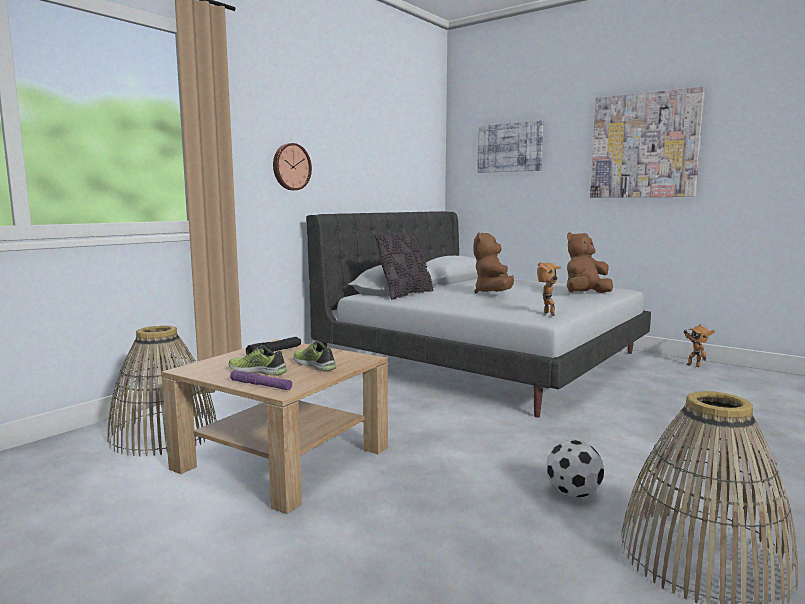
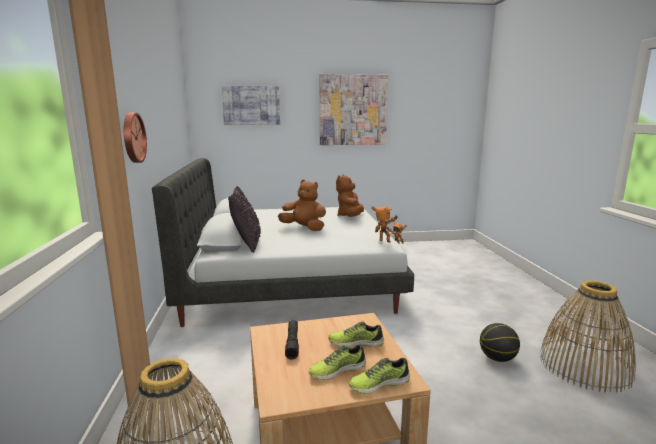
camera: 45 degrees left, 5 degrees up
(261, 385) = (379, 383): purple flashlight -> shoe
(494, 293) = (304, 228): brown plush toy -> brown plush toy turned 150 degrees clockwise
(573, 493) = (497, 358): football -> basketball

